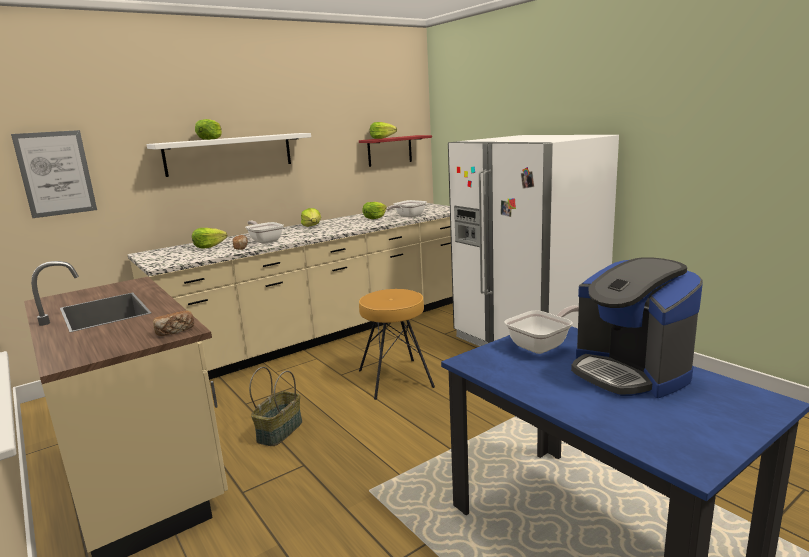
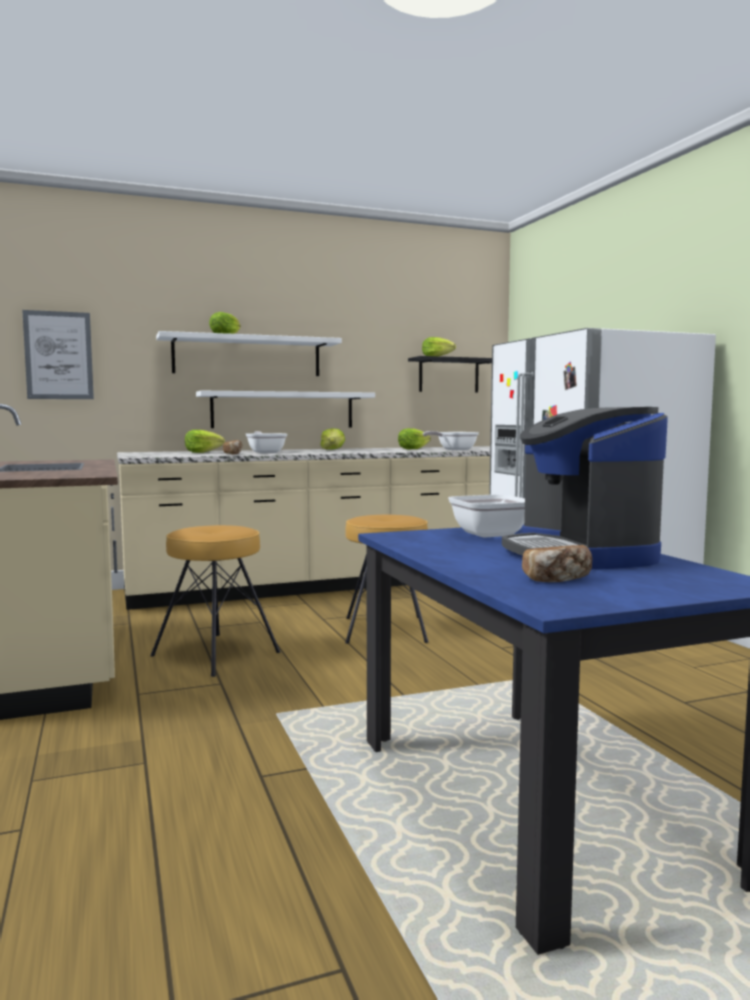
camera: 15 degrees right, 10 degrees down
(175, 331) = (84, 475): bread -> bread (557, 579)
(265, 196) = (283, 410): none -> white shelf
(279, 431) = (216, 653): basket -> brown stool
(389, 151) = (449, 375): red shelf -> black shelf

